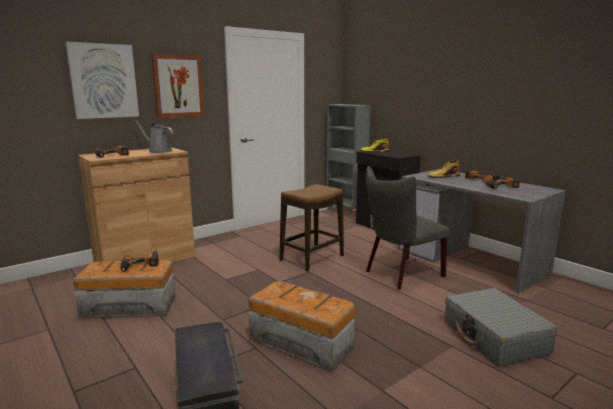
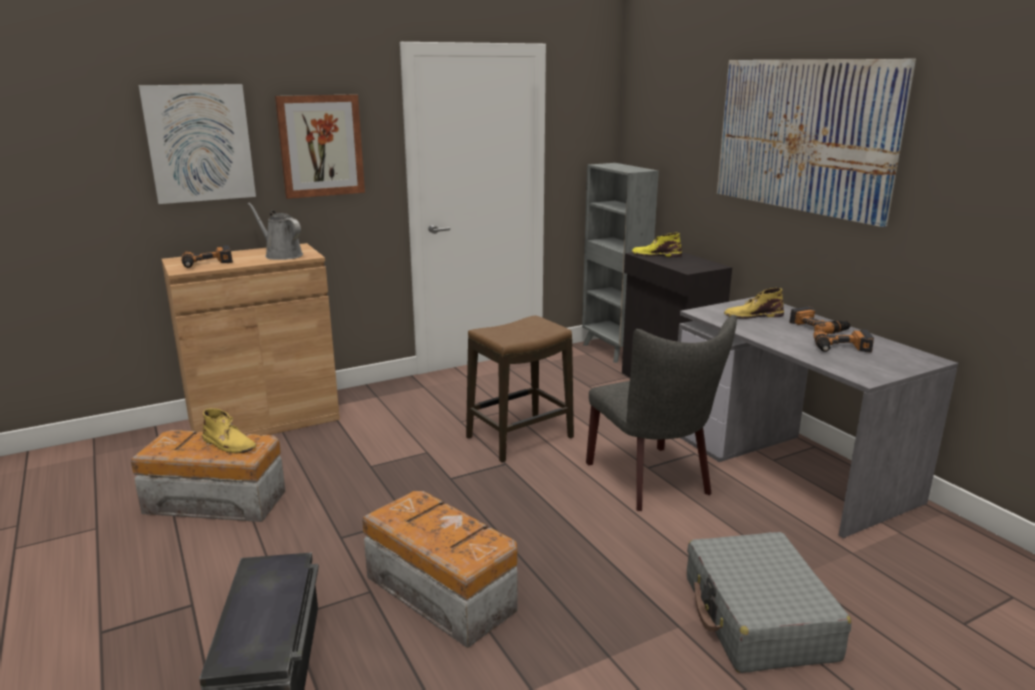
camera: 10 degrees right, 5 degrees up
(140, 266) = (229, 444): power drill -> yellow boot
(400, 274) = (653, 481): grey chair -> grey chair turned 90 degrees counterclockwise
(462, 76) = (803, 136): none -> picture

